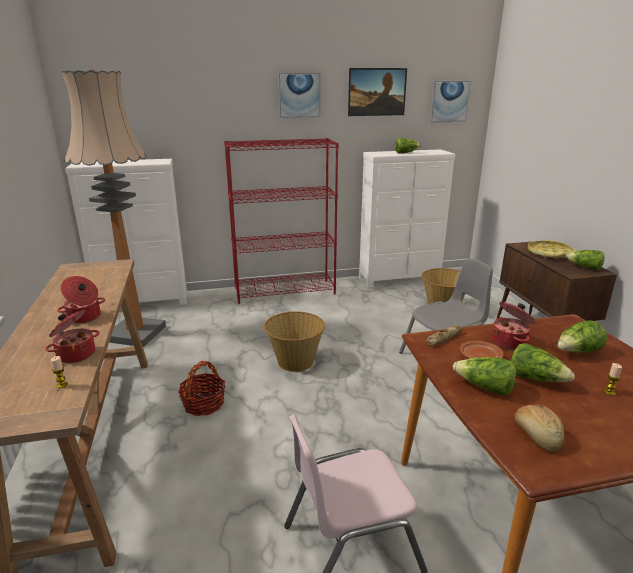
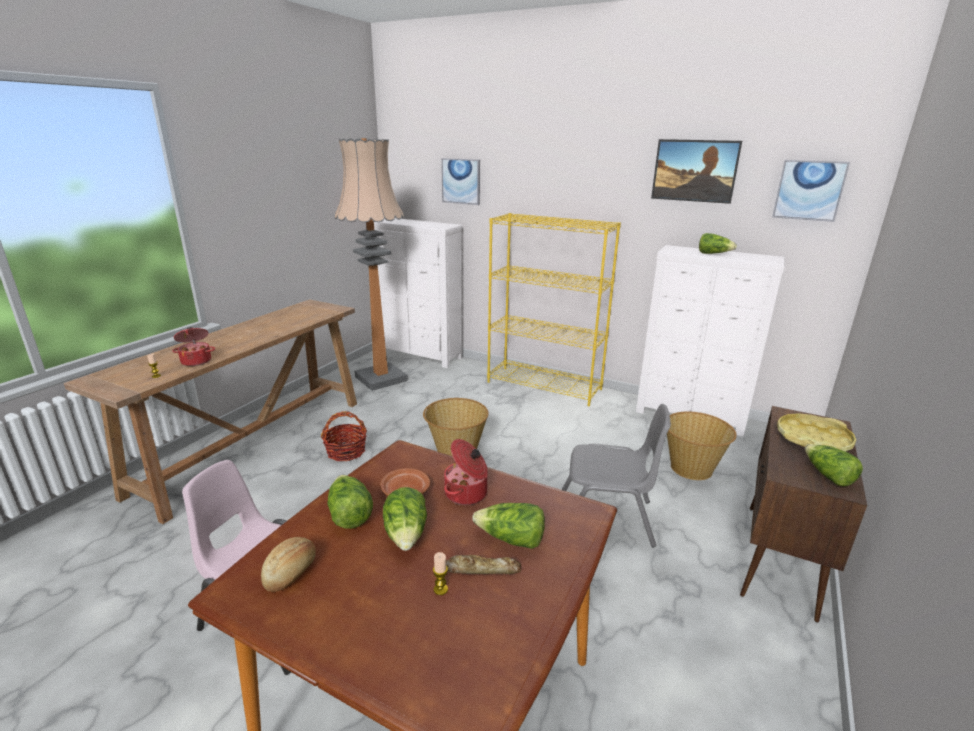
camera: 40 degrees right, 0 degrees up
(84, 317) = (246, 340): cooking pot -> none
(285, 291) = (544, 385): red bookcase -> yellow bookcase
(299, 95) = (594, 170): picture -> picture (461, 181)
(443, 338) = (418, 459): bread -> bread (482, 569)

